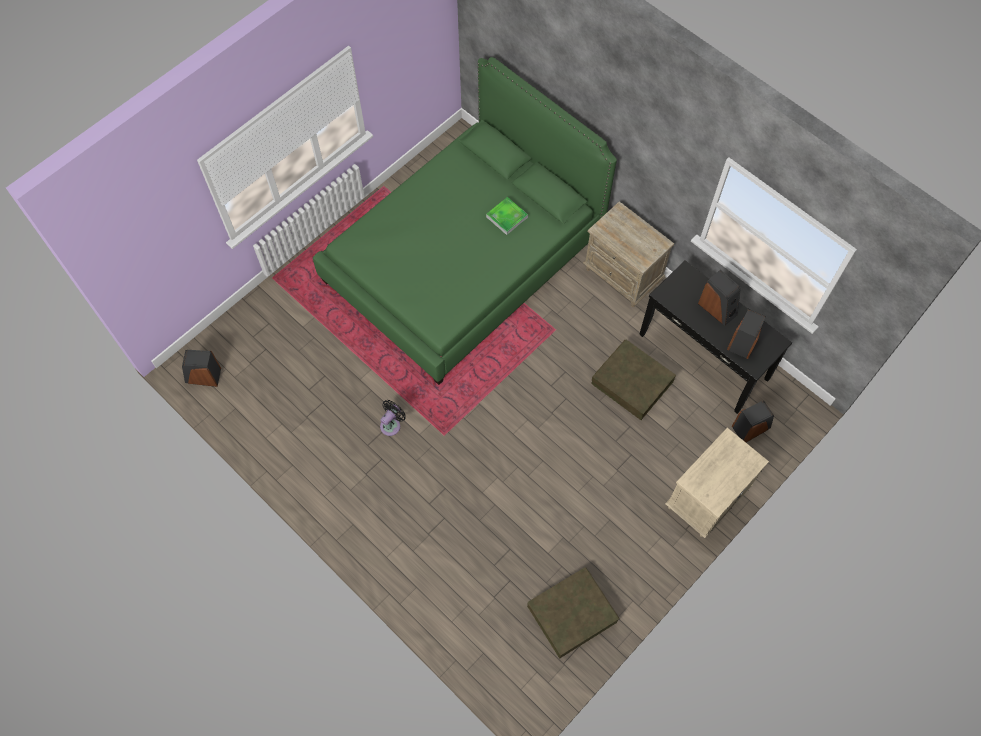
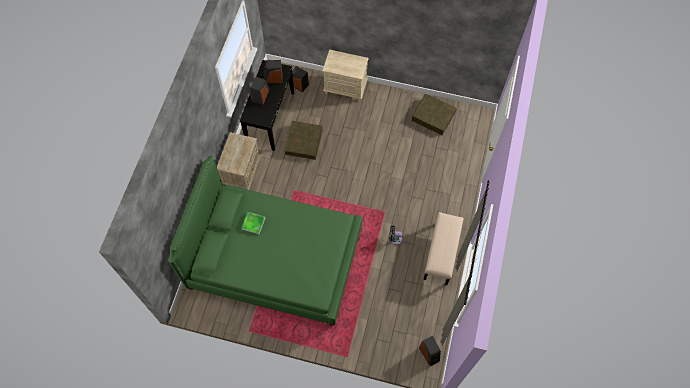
camera: 120 degrees left, 0 degrees up
(326, 477) = (441, 253): none -> beige bench

